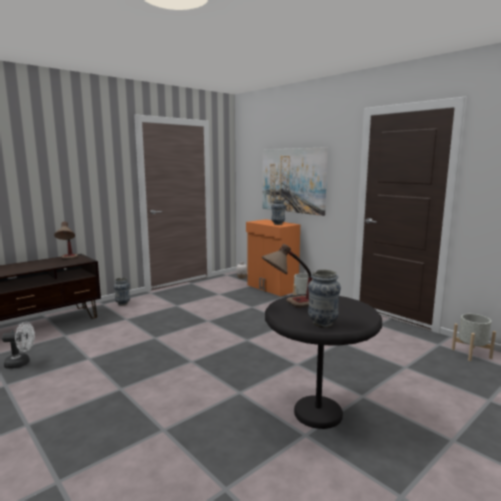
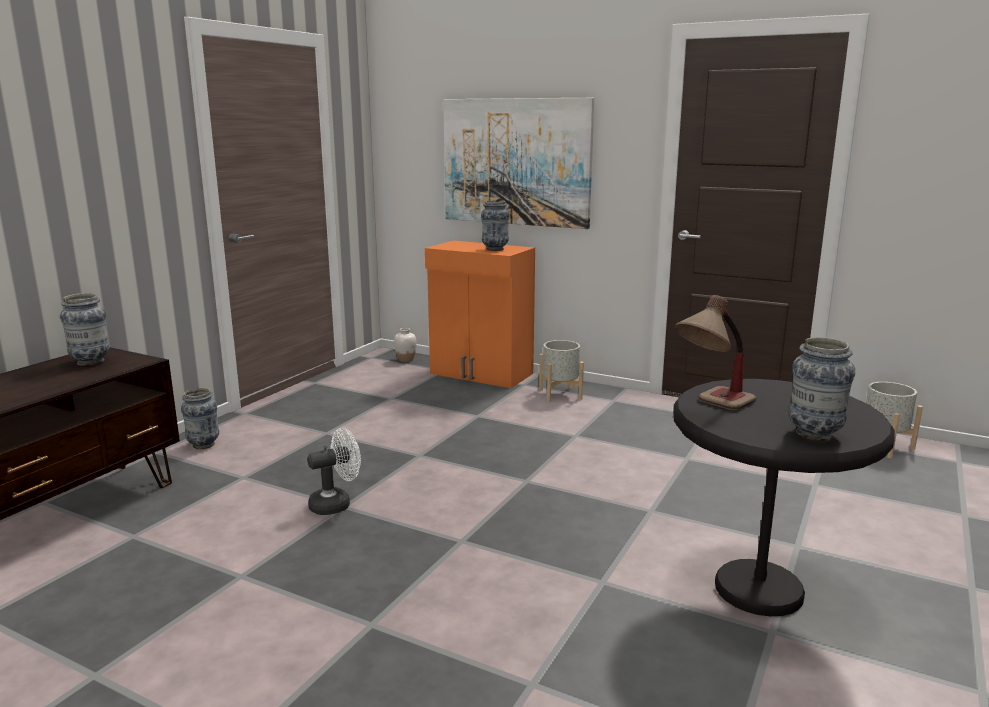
camera: 20 degrees left, 5 degrees up
(21, 363) = (85, 618): white fan -> white fan (336, 504)
(68, 259) = (90, 362): table lamp -> vase

